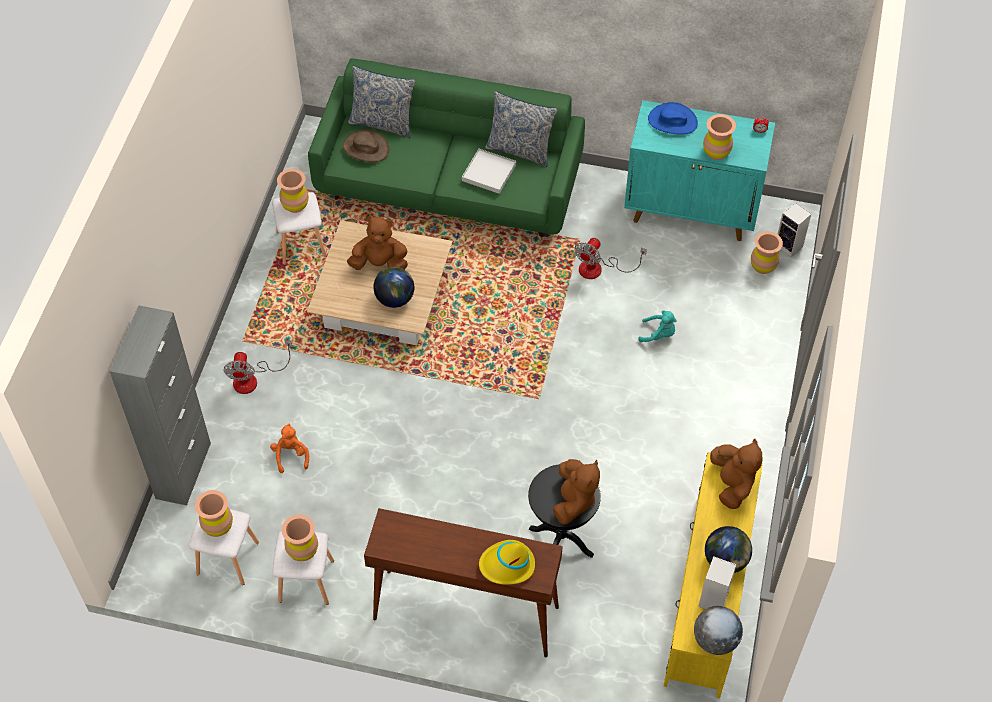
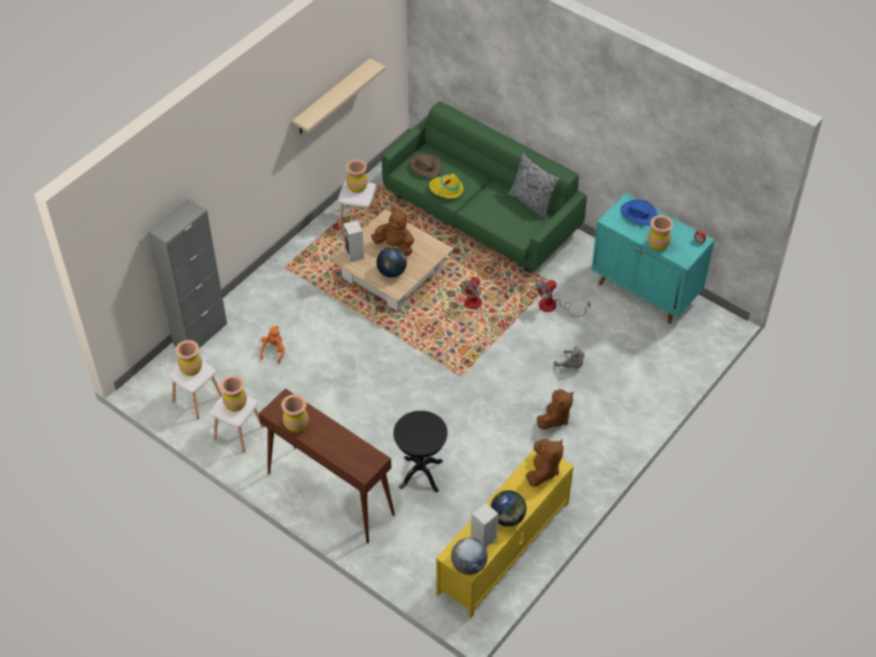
camera: 25 degrees right, 5 degrees down
(238, 100) = (332, 97): none -> beige shelf
(253, 379) = (277, 293): fan -> fan (479, 301)
(383, 123) = (447, 154): pillow -> none
(489, 172) = (500, 210): white tray -> none
(507, 565) = (347, 455): yellow hat -> yellow hat (446, 189)
(574, 500) = (424, 438): brown plush toy -> brown plush toy (555, 418)
(658, 334) = (571, 365): turquoise plush toy -> grey plush toy
(763, 266) = (676, 347): brown vase -> brown vase (296, 425)
(790, 246) = (705, 340): speaker -> speaker (355, 255)

